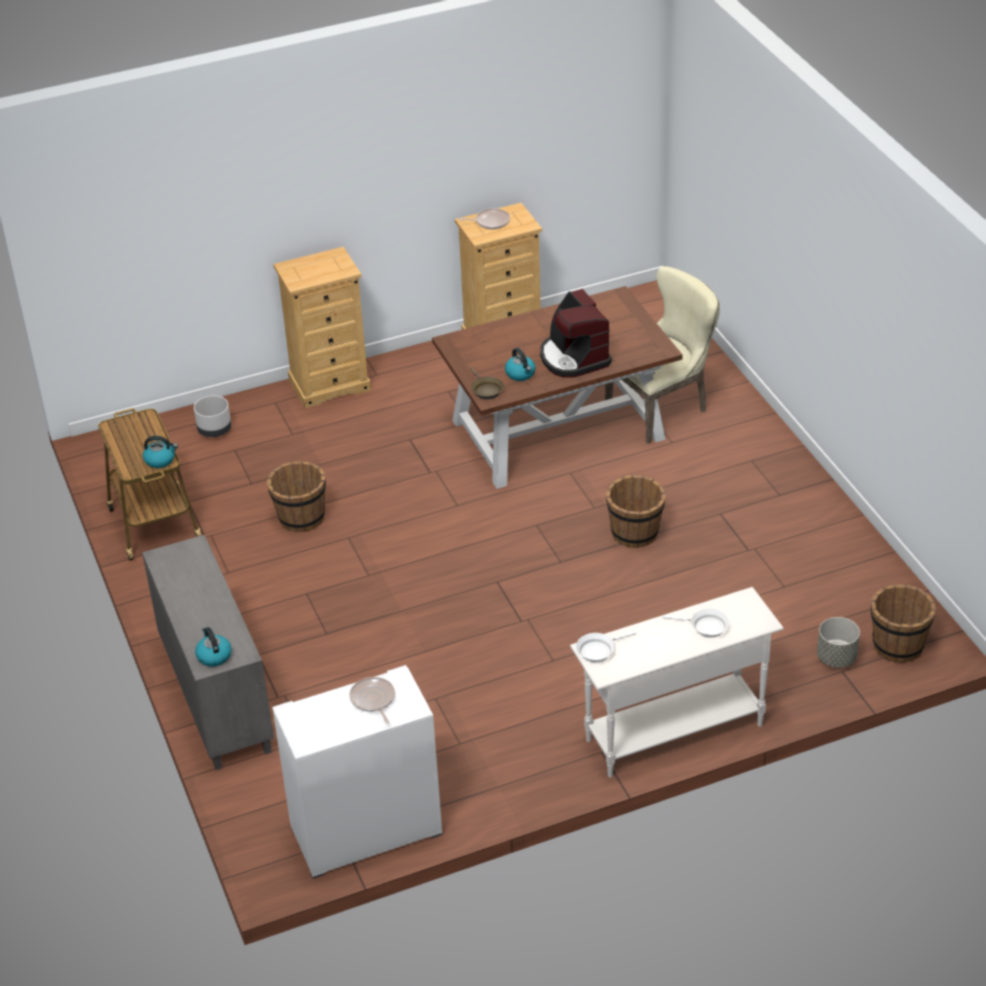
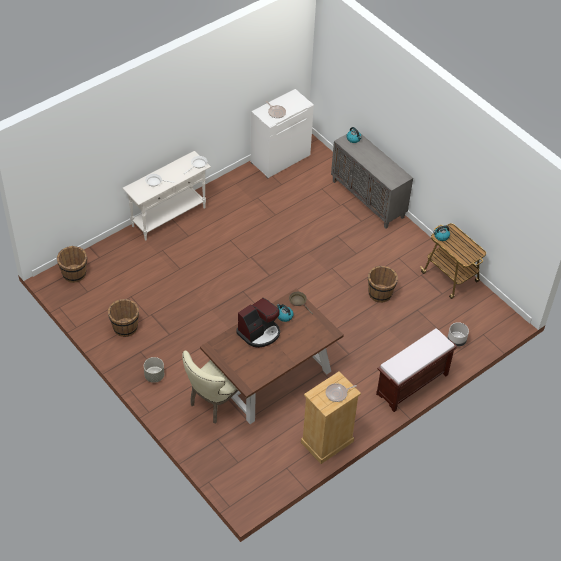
camera: 160 degrees right, 10 degrees up
(330, 384) = (412, 385): beige dresser -> brown bench
(573, 358) = (259, 333): coffee machine -> coffee machine turned 90 degrees clockwise
(635, 533) = (210, 314): brown bucket -> brown bucket (125, 327)
(836, 658) = (102, 263): grey planter -> grey planter (154, 376)

